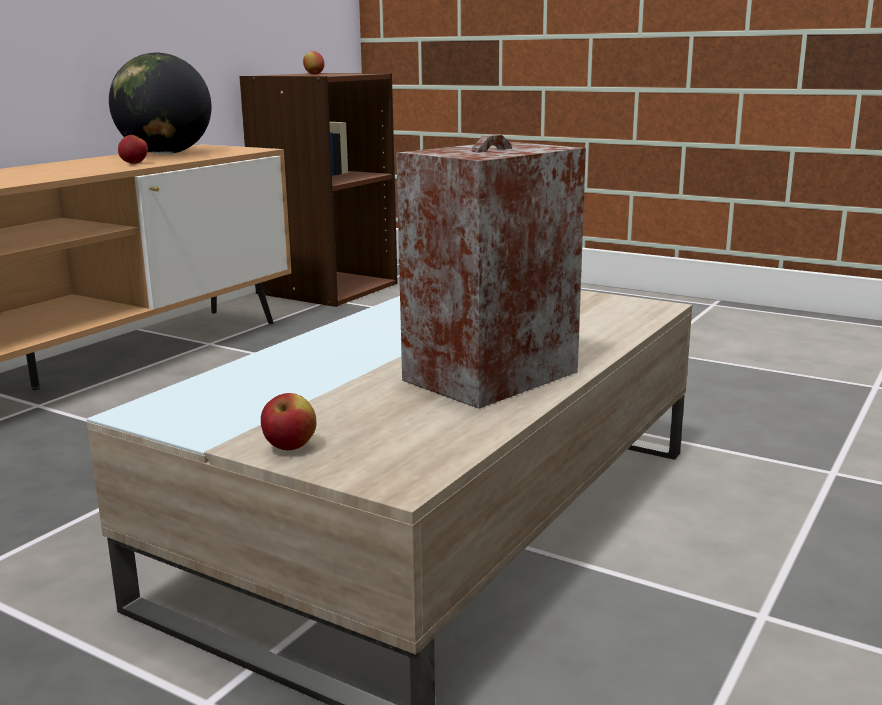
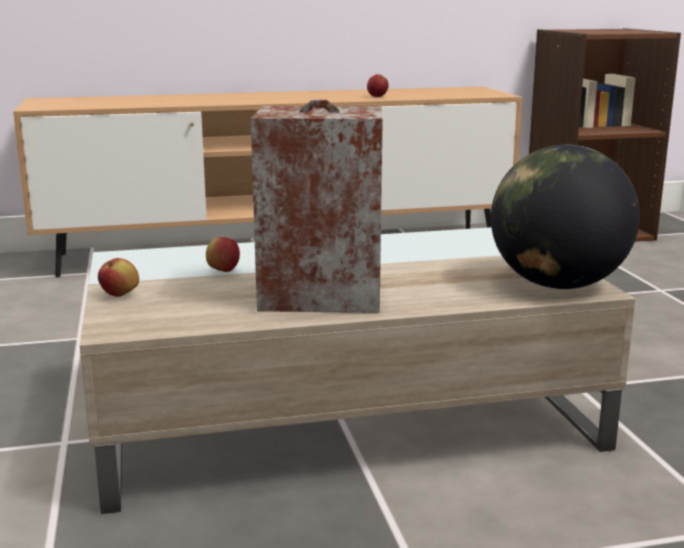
camera: 45 degrees right, 0 degrees up
(165, 154) = (425, 91): globe -> globe (558, 285)
(314, 74) = (604, 30): apple -> apple (223, 271)

